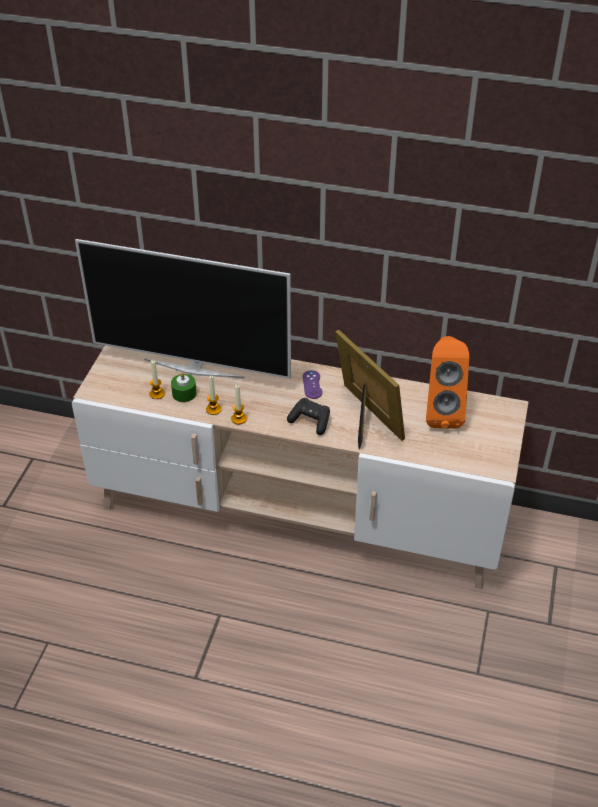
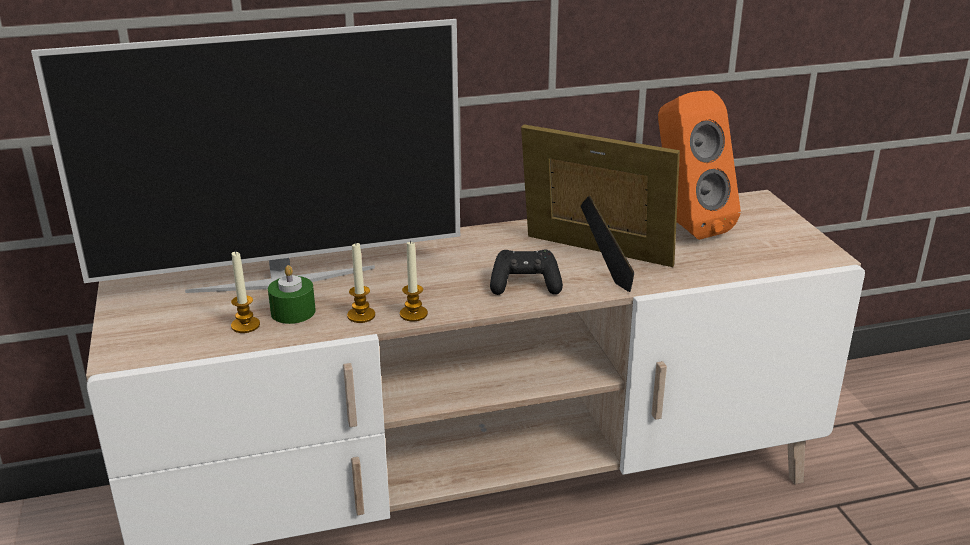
camera: 30 degrees left, 15 degrees down
(312, 385) = (483, 248): purple game controller -> none

